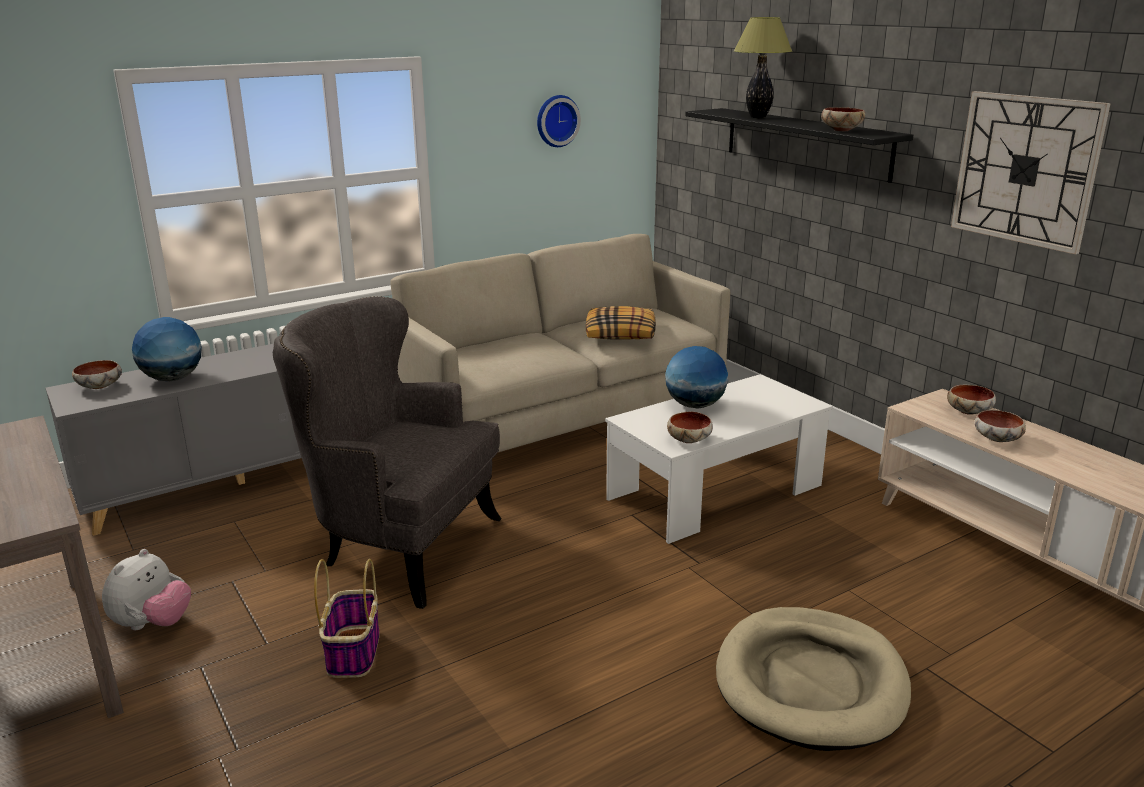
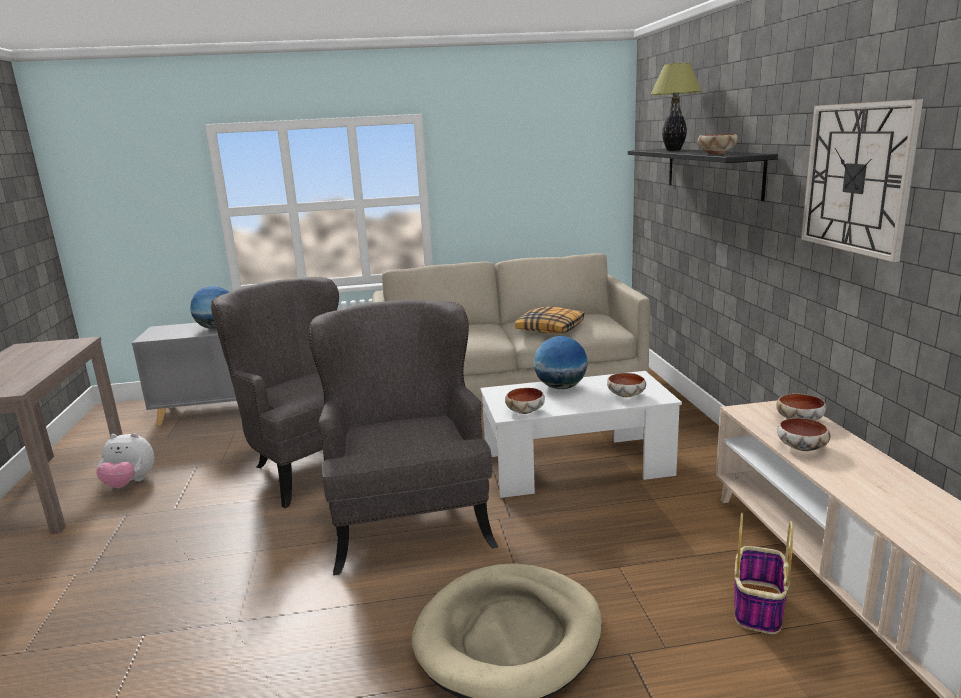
camera: 25 degrees right, 5 degrees down
(101, 386) = (176, 328): bowl -> bowl (627, 395)
(153, 624) = (130, 483): plush toy -> plush toy turned 45 degrees clockwise
(353, 651) = (215, 526): basket -> basket (757, 606)
(556, 120) = (537, 162): wall clock -> none
(595, 592) = (409, 522): none -> grey armchair

